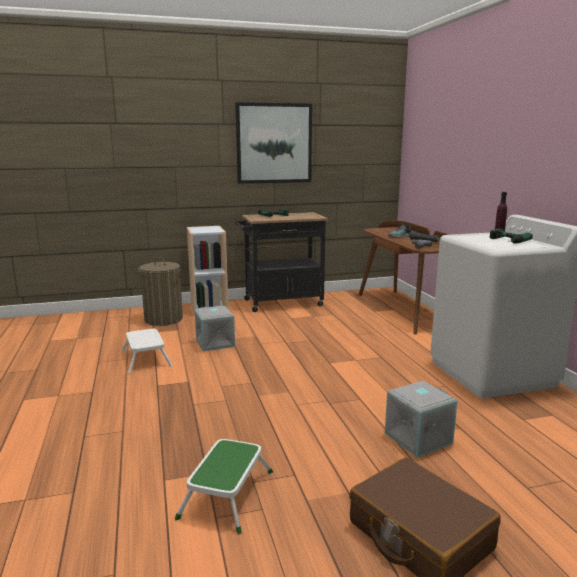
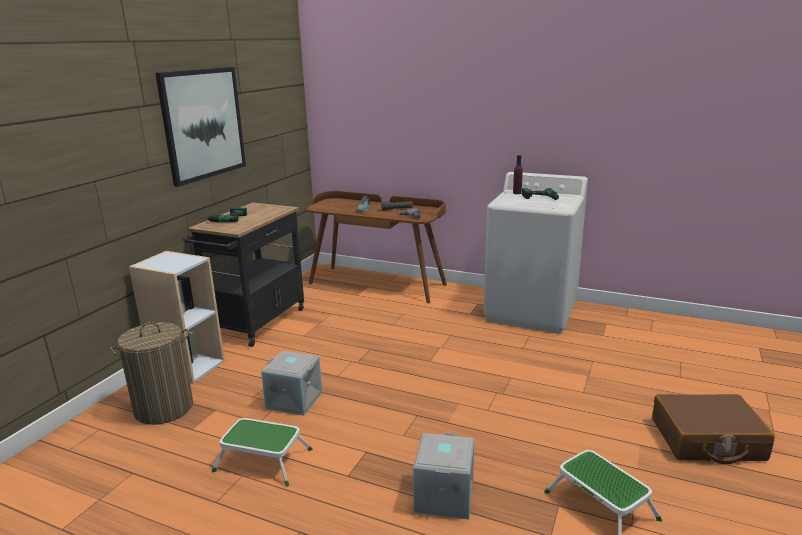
camera: 50 degrees left, 5 degrees up
(146, 358) = (263, 460): white step ladder -> green step ladder
(417, 437) = (591, 382): grey storage box -> grey storage box (443, 495)

